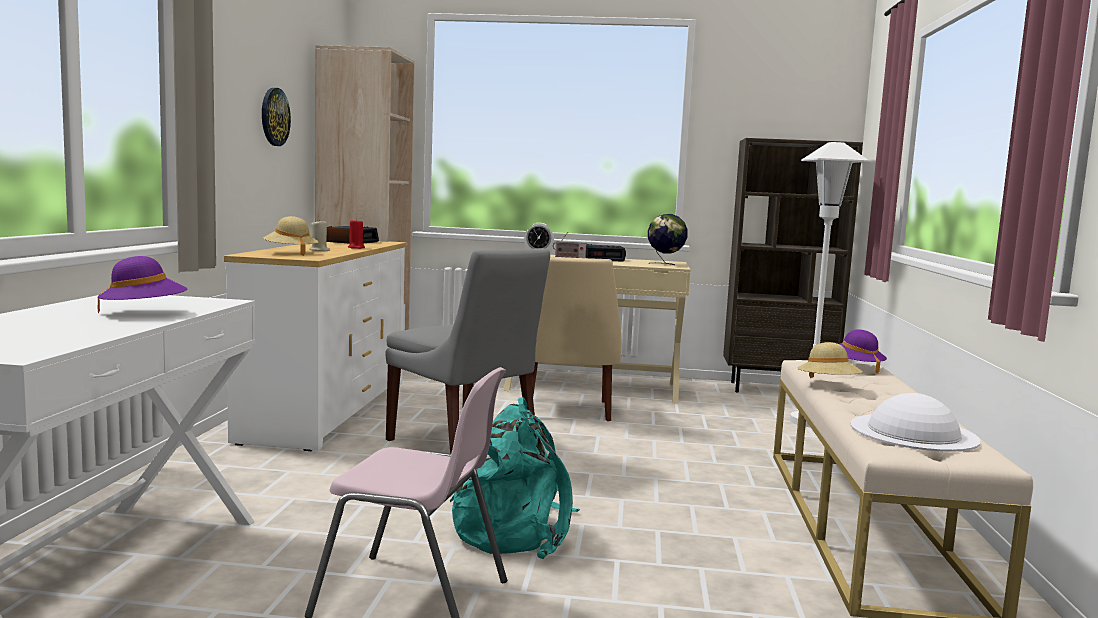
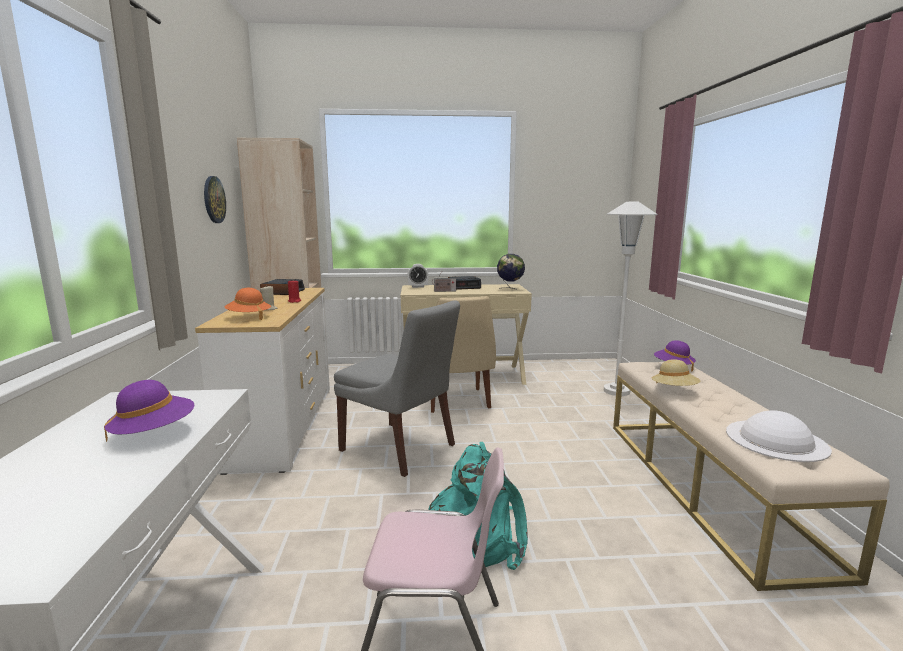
camera: 10 degrees left, 5 degrees up
(290, 253) = (249, 317): beige hat -> orange hat
(778, 390) = (581, 364): brown bookcase -> none

